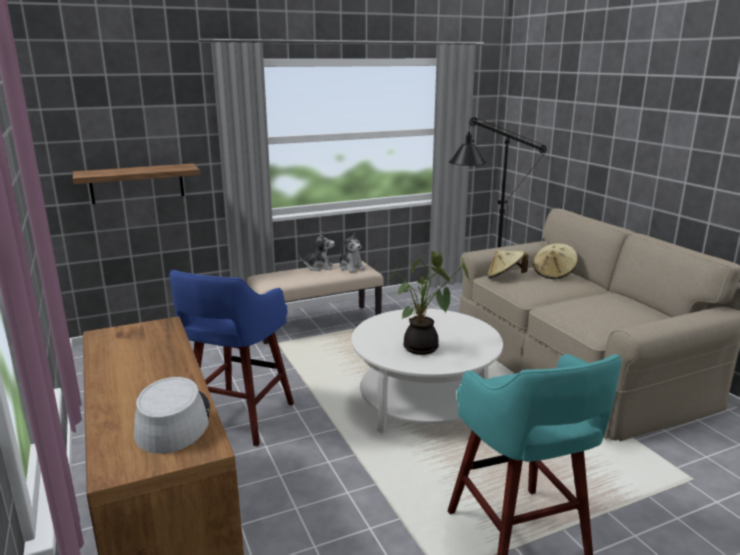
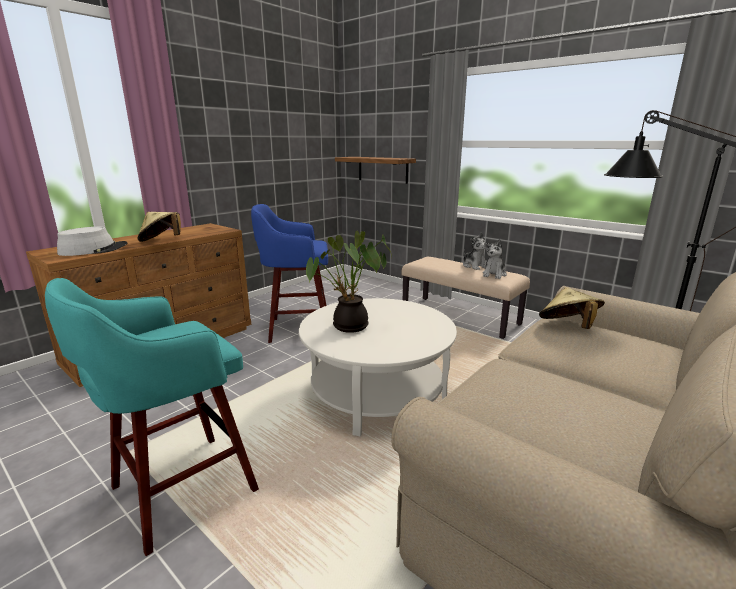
camera: 65 degrees right, 0 degrees up
(554, 273) = (634, 350): beige hat -> beige hat (161, 241)

